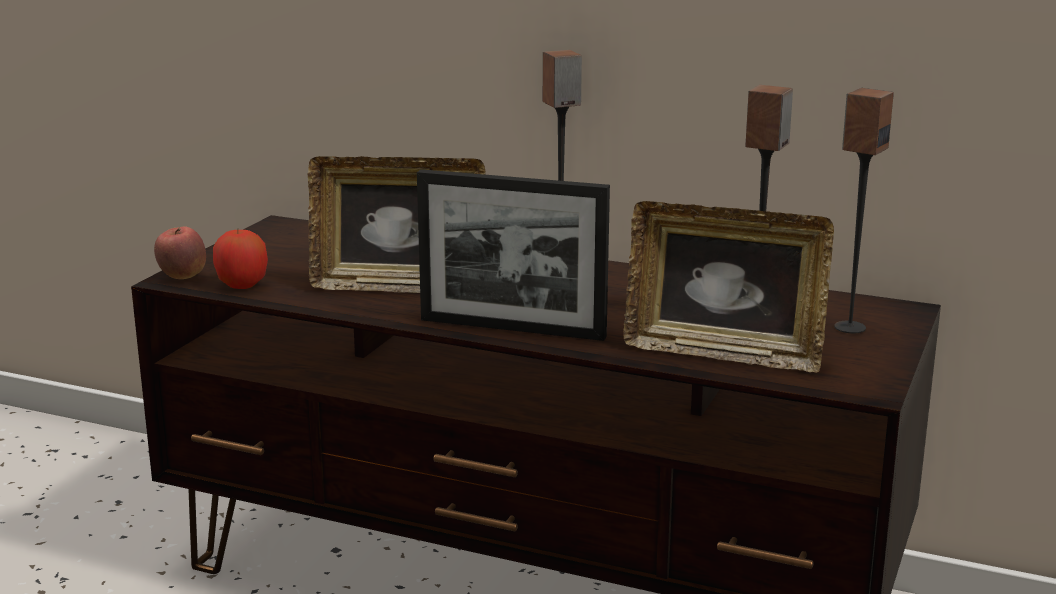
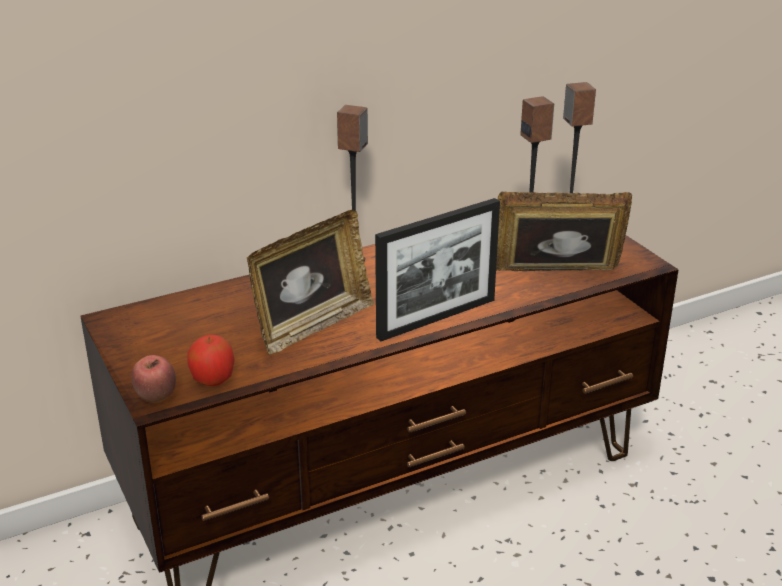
camera: 50 degrees left, 10 degrees up
(723, 353) = (556, 277): picture frame -> picture frame turned 150 degrees counterclockwise

